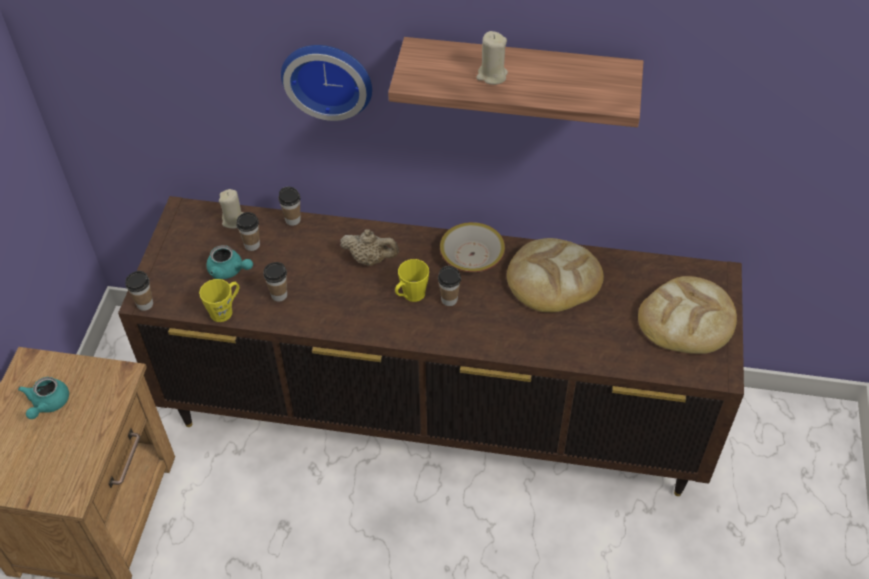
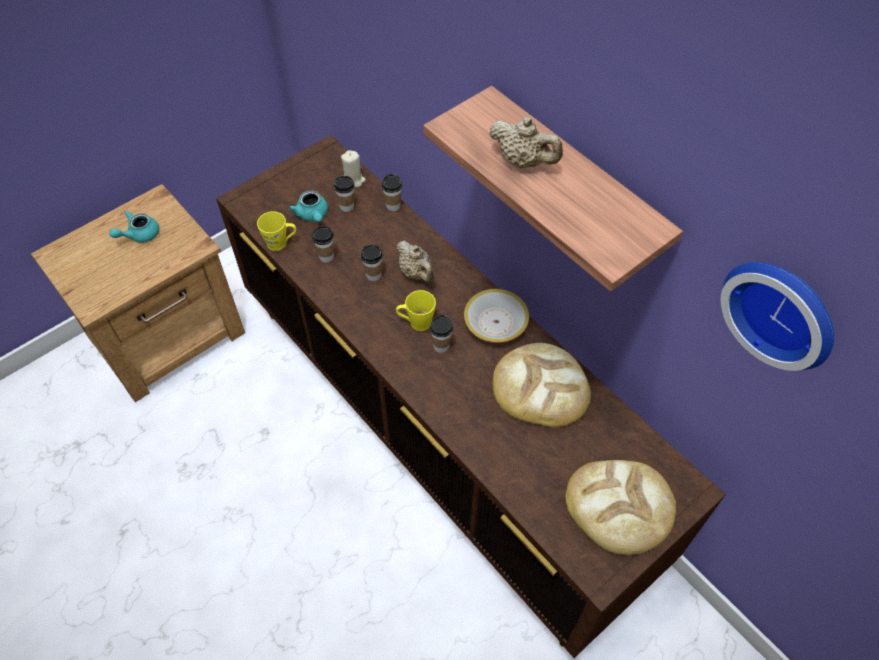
camera: 40 degrees right, 5 degrees up
(145, 304) = (237, 203): cup -> cup (373, 275)
(328, 77) = (436, 93): wall clock -> wall clock (782, 310)
(491, 75) = (523, 161): beige candle -> beige teapot

